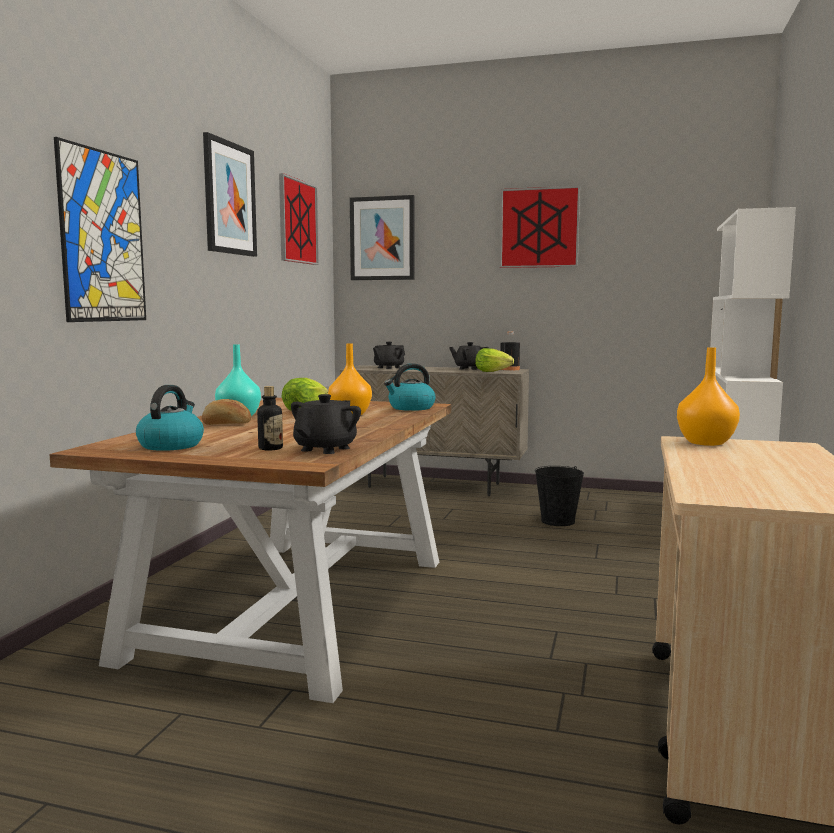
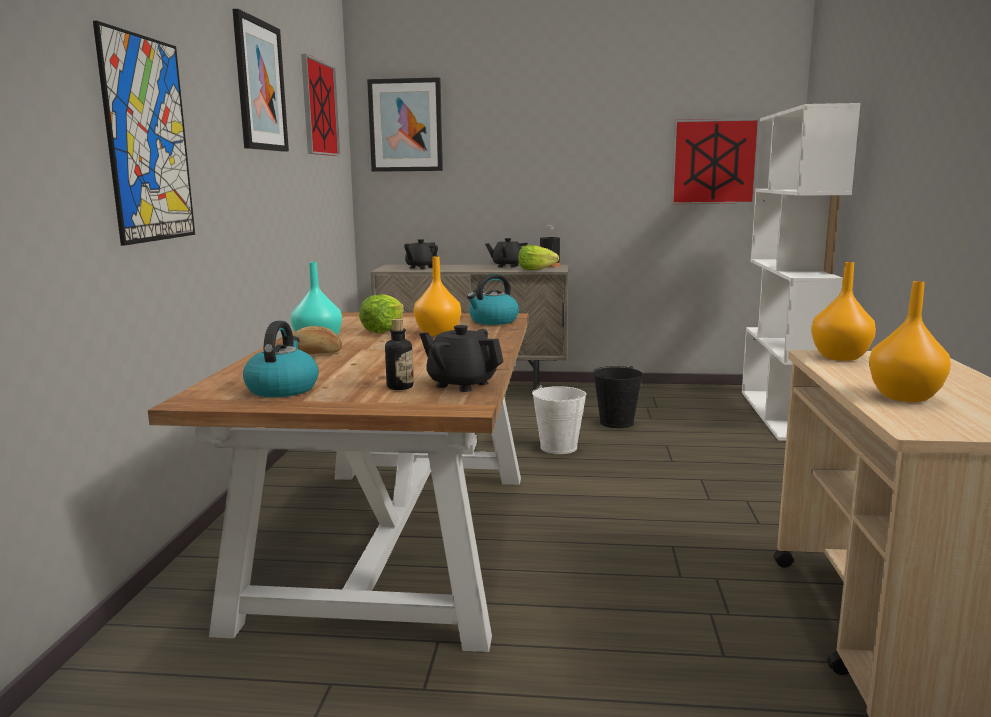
camera: 10 degrees left, 5 degrees up
(326, 449) = (461, 384): black teapot -> black teapot turned 75 degrees counterclockwise
(489, 539) = (558, 447): none -> white bucket
(539, 227) = (576, 115): picture -> picture (714, 162)
(730, 473) = (906, 397): none -> orange vase

